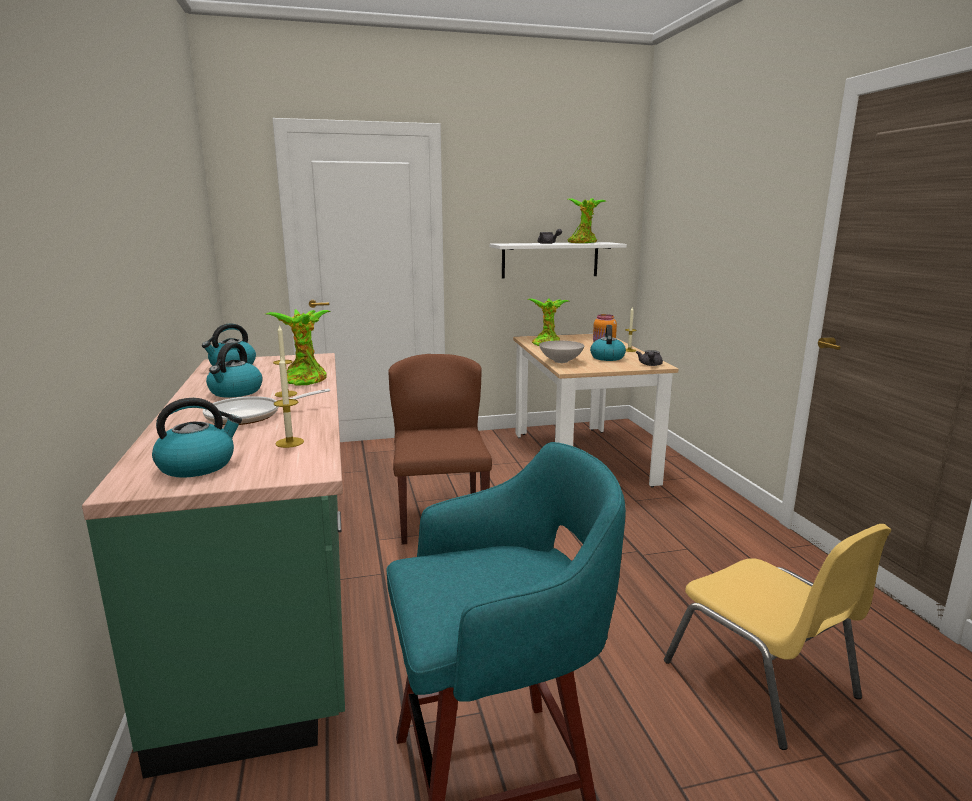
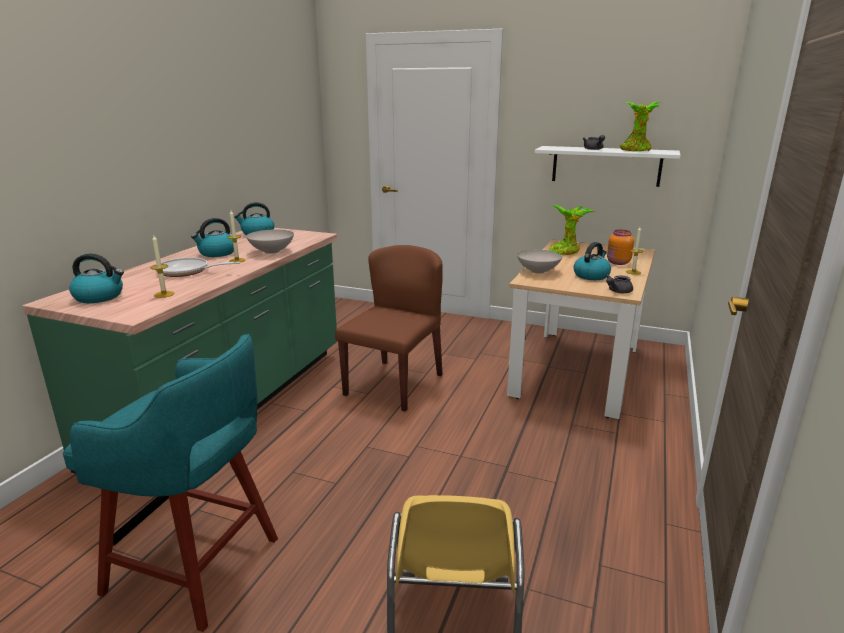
camera: 35 degrees right, 5 degrees up
(305, 379) = (271, 251): potted plant -> white bowl

